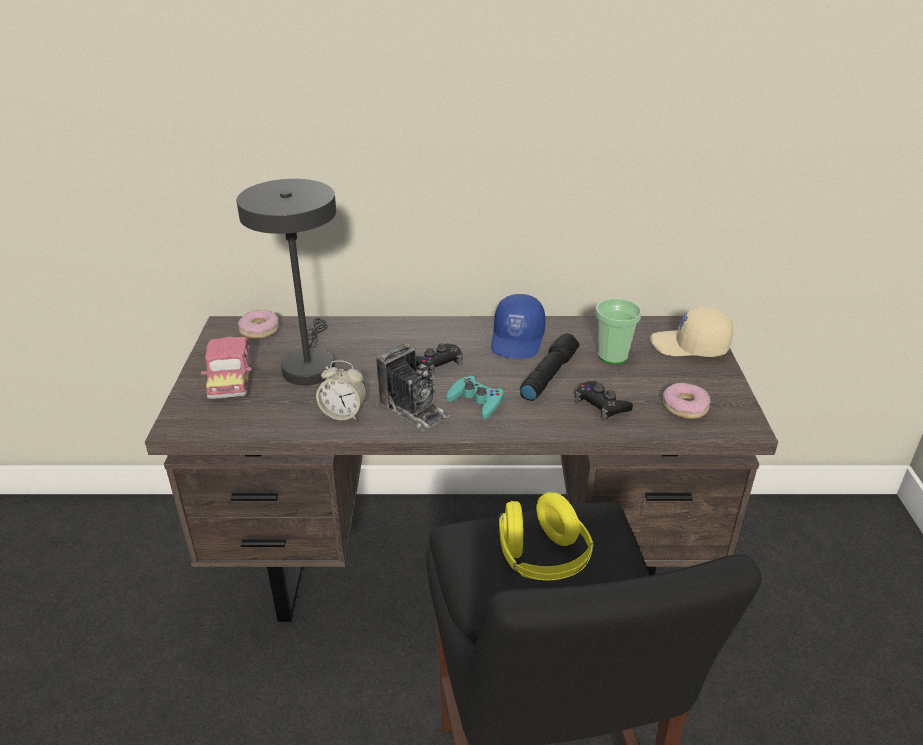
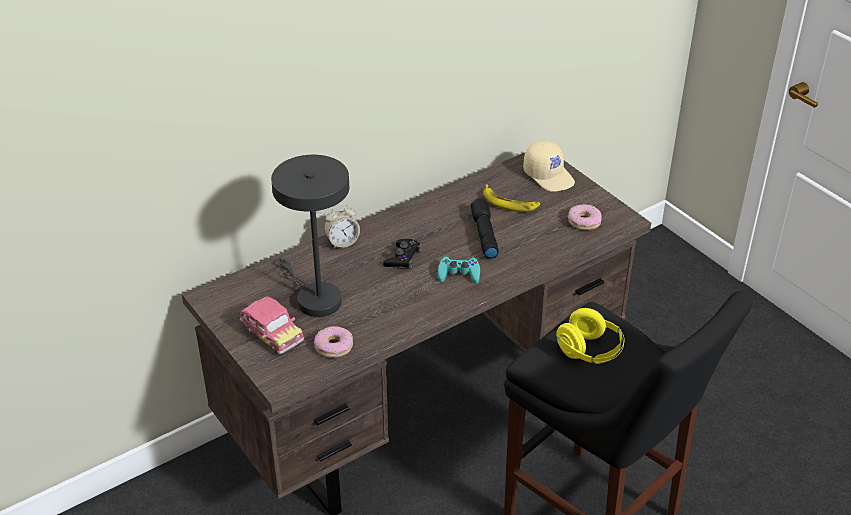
camera: 35 degrees left, 5 degrees up
(259, 330) = (240, 288): donut -> donut (334, 347)
(343, 413) = (383, 321): alarm clock -> alarm clock (342, 242)
(414, 408) = (425, 297): camera -> none
(518, 340) = (437, 216): blue cap -> none
(601, 405) = (536, 242): black game controller -> none
(612, 356) = (509, 203): cup -> banana
(689, 346) = (549, 176): beige cap -> beige cap turned 105 degrees counterclockwise

